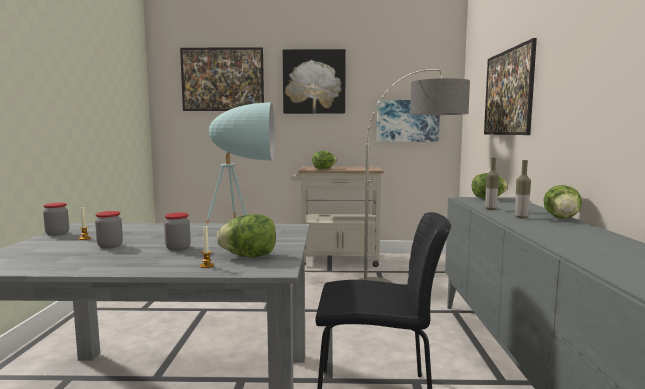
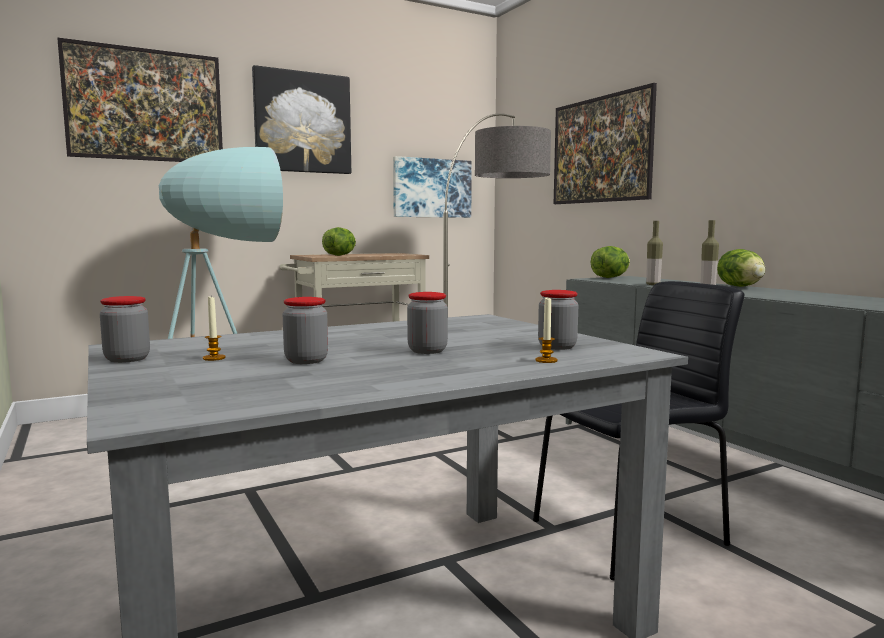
camera: 30 degrees left, 0 degrees up
(249, 256) = (557, 347): lettuce -> jar

